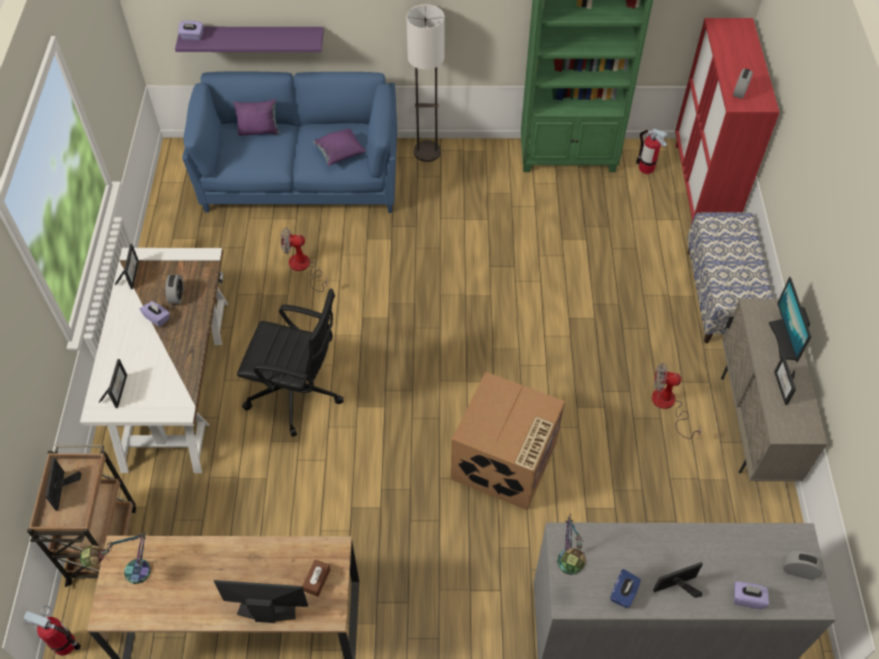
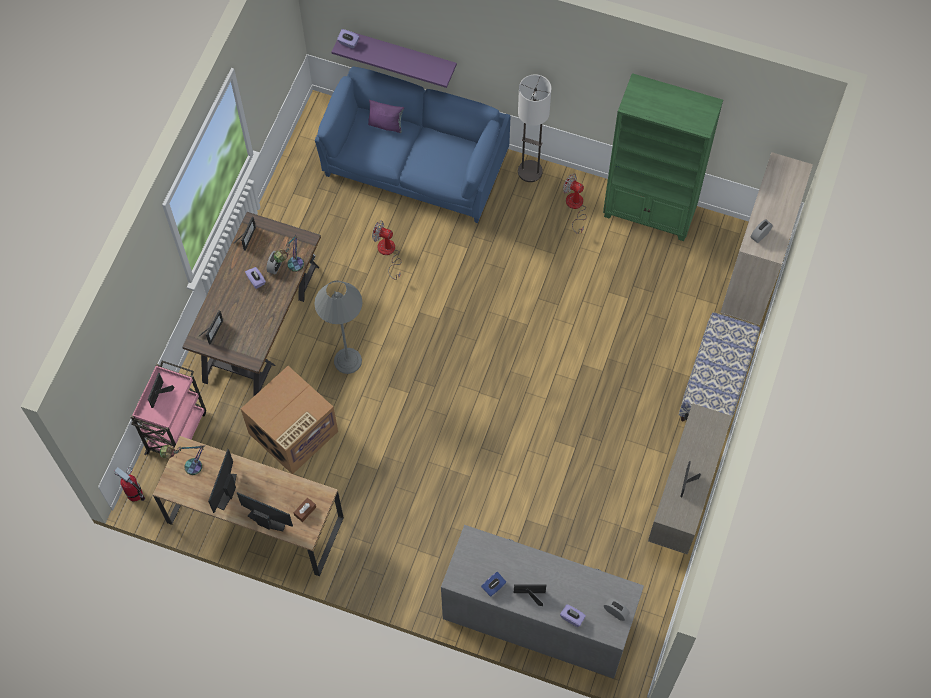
camera: 20 degrees right, 10 degrees up
(103, 543) = (177, 431): brown cart -> pink cart
(176, 383) = (260, 323): white desk -> brown desk
(297, 393) = (348, 361): black office chair -> grey floor lamp
(340, 154) = (443, 168): purple pillow -> none
(505, 462) = (481, 466): cardboard box -> cardboard box (293, 433)
(567, 569) = (464, 560): table lamp -> table lamp (292, 268)
(646, 168) = (712, 245): fire extinguisher -> none
(668, 406) = (625, 462): fan -> fan (575, 207)
(702, 186) = (753, 278): red cabinet -> beige cabinet
(784, 340) = (708, 447): monitor -> monitor (226, 491)

